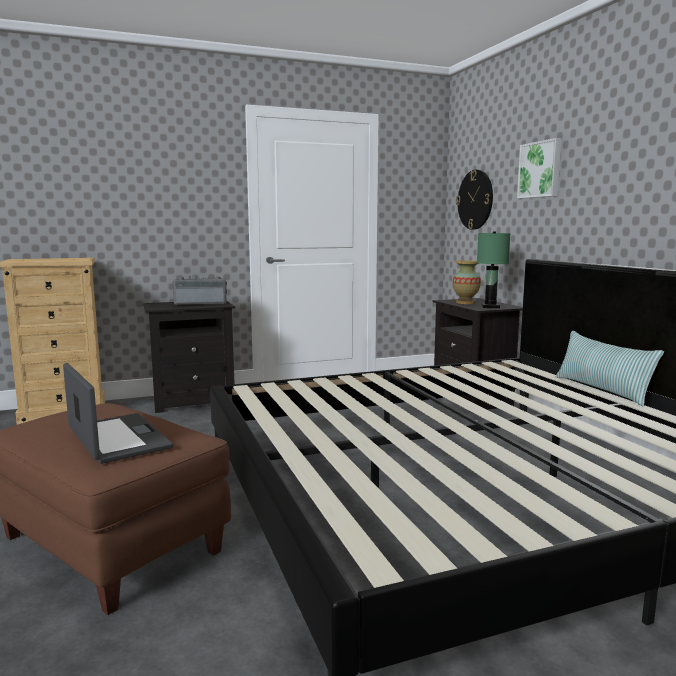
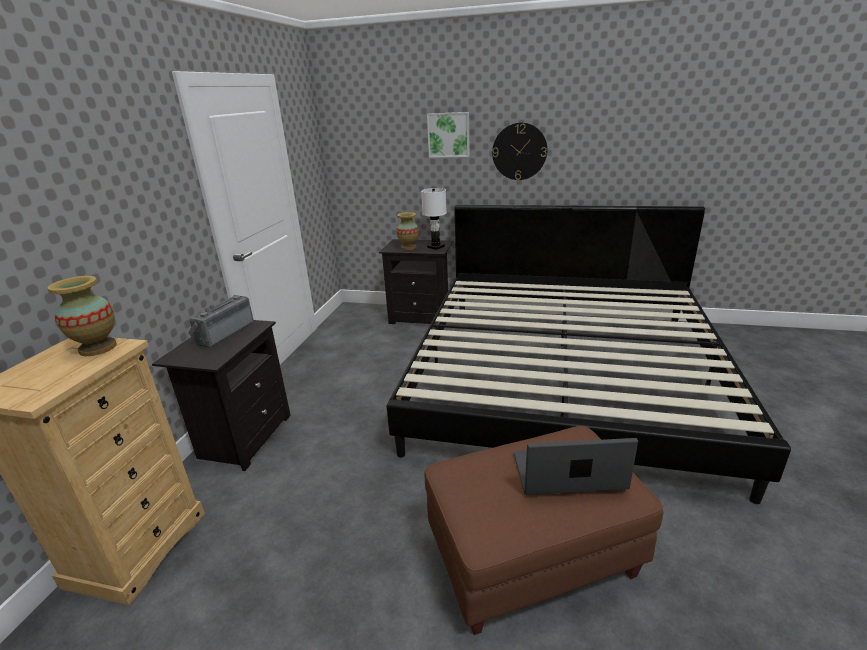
camera: 55 degrees left, 15 degrees up
(76, 259) = (98, 348): none -> vase
(475, 199) = (369, 156): wall clock -> wall clock (519, 151)
(490, 307) = (435, 247): green table lamp -> white table lamp
(602, 390) = (544, 284): pillow -> none

